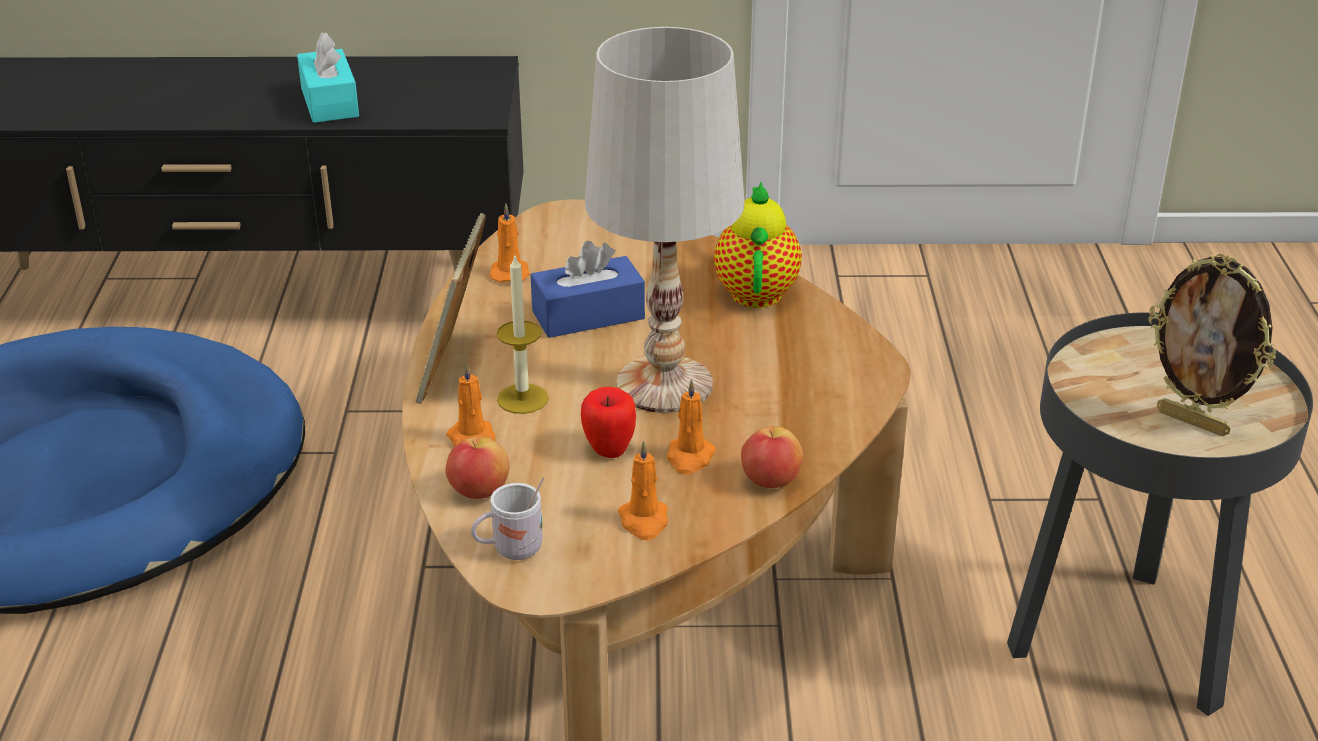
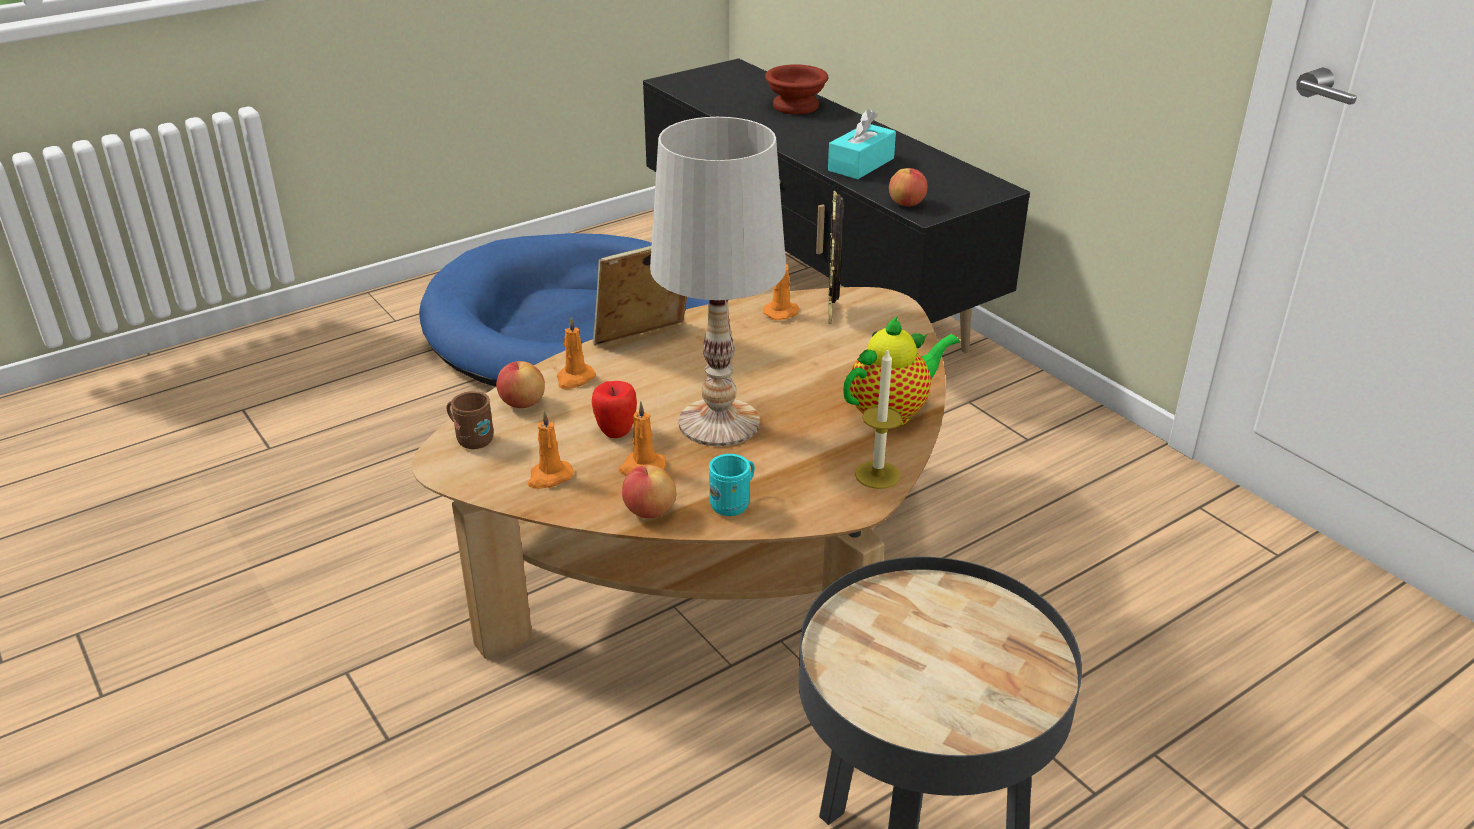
camera: 55 degrees right, 0 degrees up
(130, 79) = (794, 107): none -> brown bowl
(450, 116) = (907, 204): none -> apple
(510, 550) = (471, 439): white mug -> brown mug
(522, 399) = (640, 377): candle -> candle (877, 475)
(588, 315) = (768, 360): blue tissue box -> none
(808, 429) = (733, 504): none -> turquoise mug
(1193, 422) = (901, 685): picture frame -> picture frame (832, 313)

